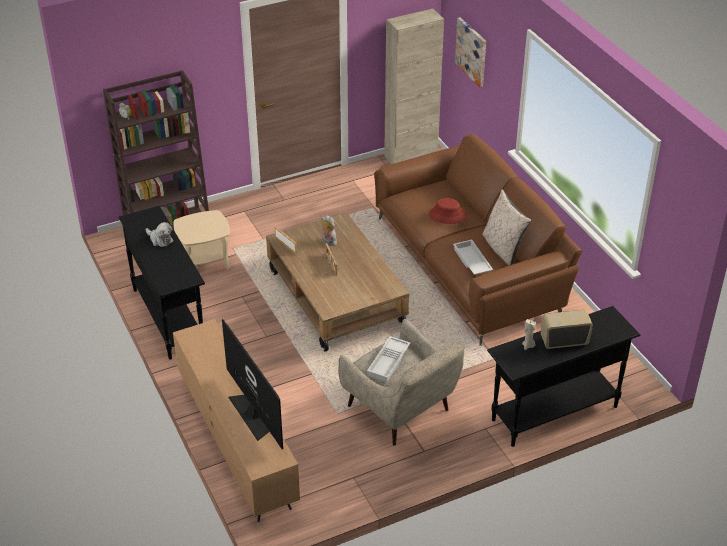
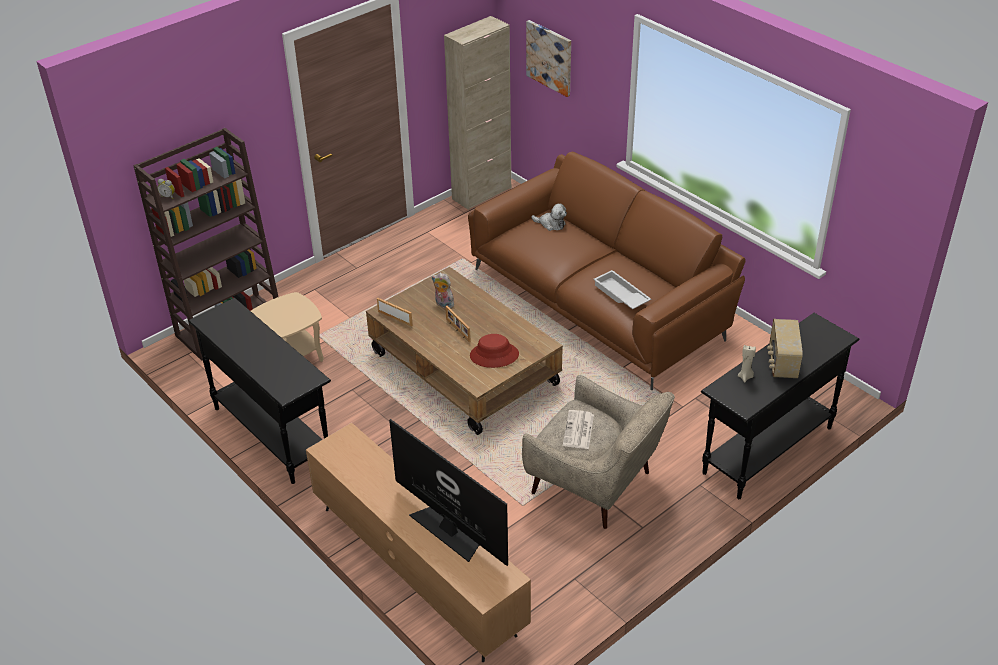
camera: 15 degrees left, 0 degrees up
(160, 239) = (253, 338): plush toy -> plush toy (551, 224)
(389, 362) = (578, 430): white tray -> newspaper
(447, 215) = (570, 248): red hat -> red hat (494, 355)
(503, 248) = (648, 274): beige pillow -> none
(564, 341) = (782, 363): radio -> radio turned 60 degrees counterclockwise

